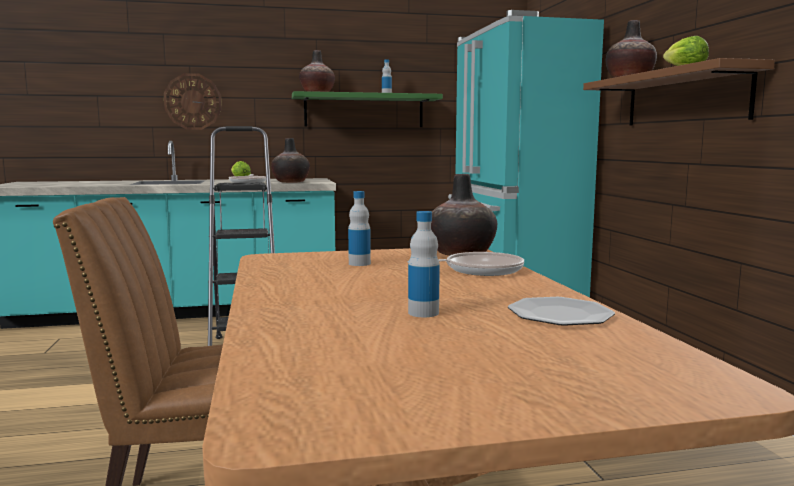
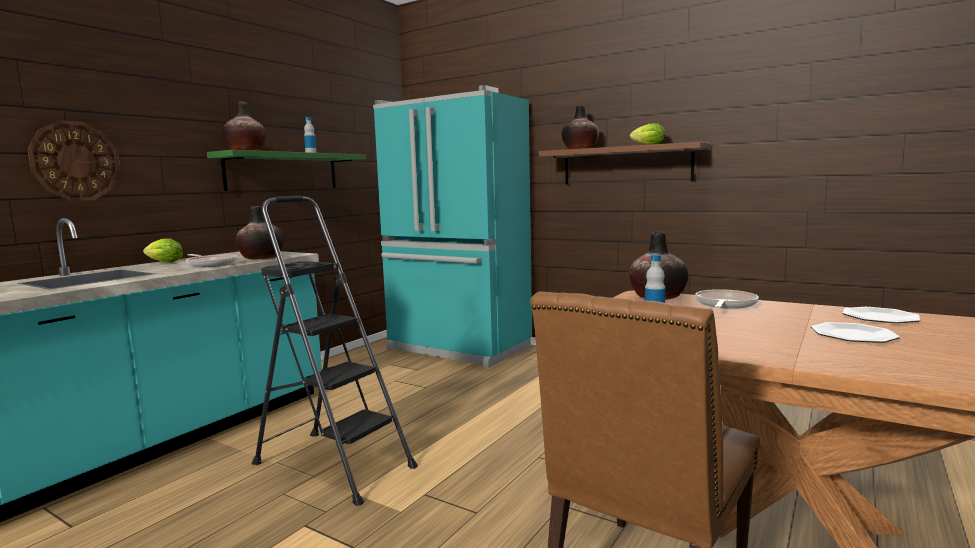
camera: 45 degrees left, 0 degrees up
(423, 313) = (853, 335): bottle -> plate

